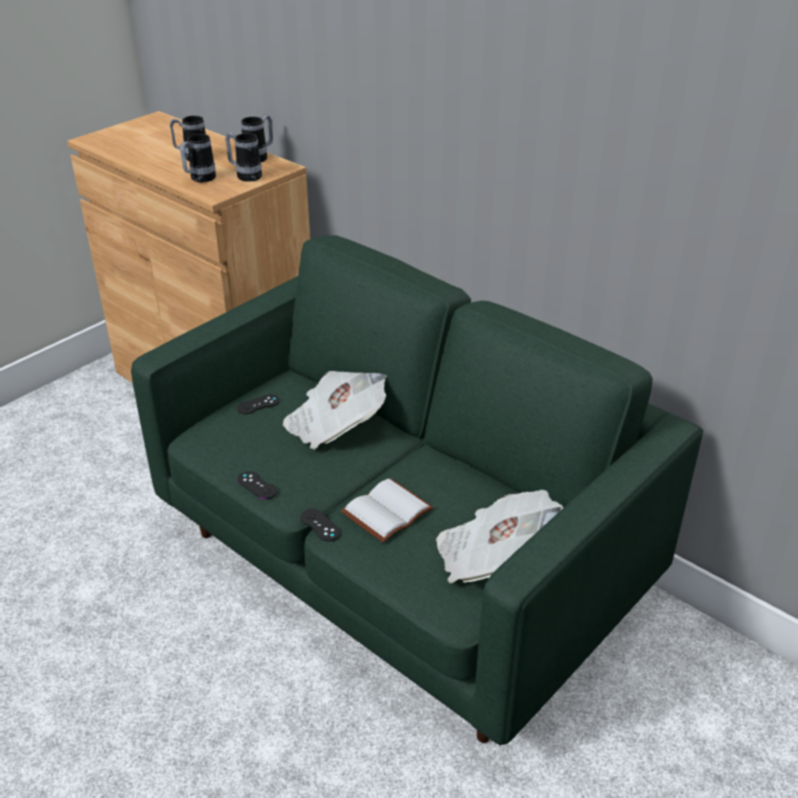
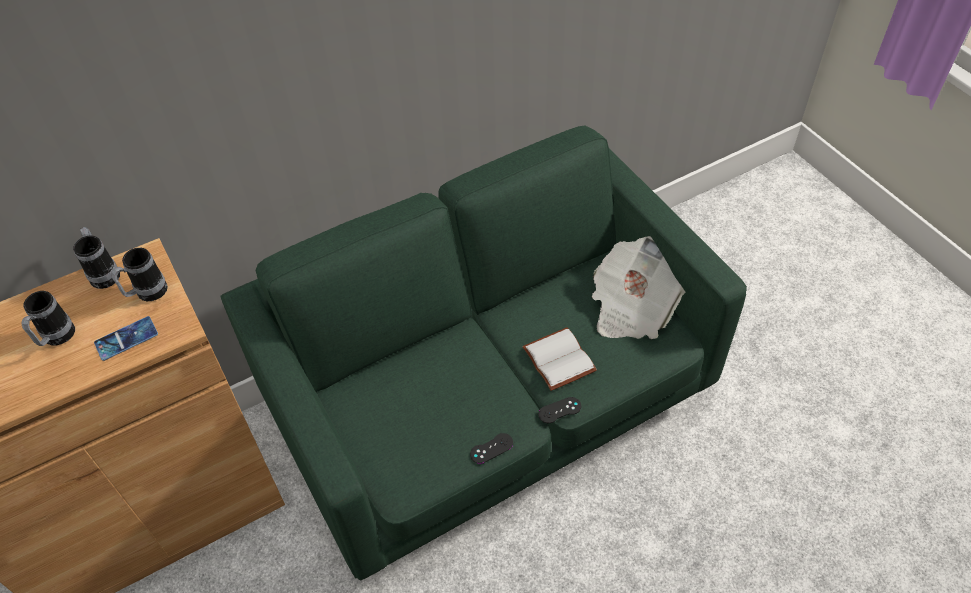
camera: 70 degrees left, 15 degrees up
(199, 179) = (126, 338): mug -> phone
(258, 404) = (369, 427): black game controller -> none
(336, 424) = (428, 369): newspaper -> none

